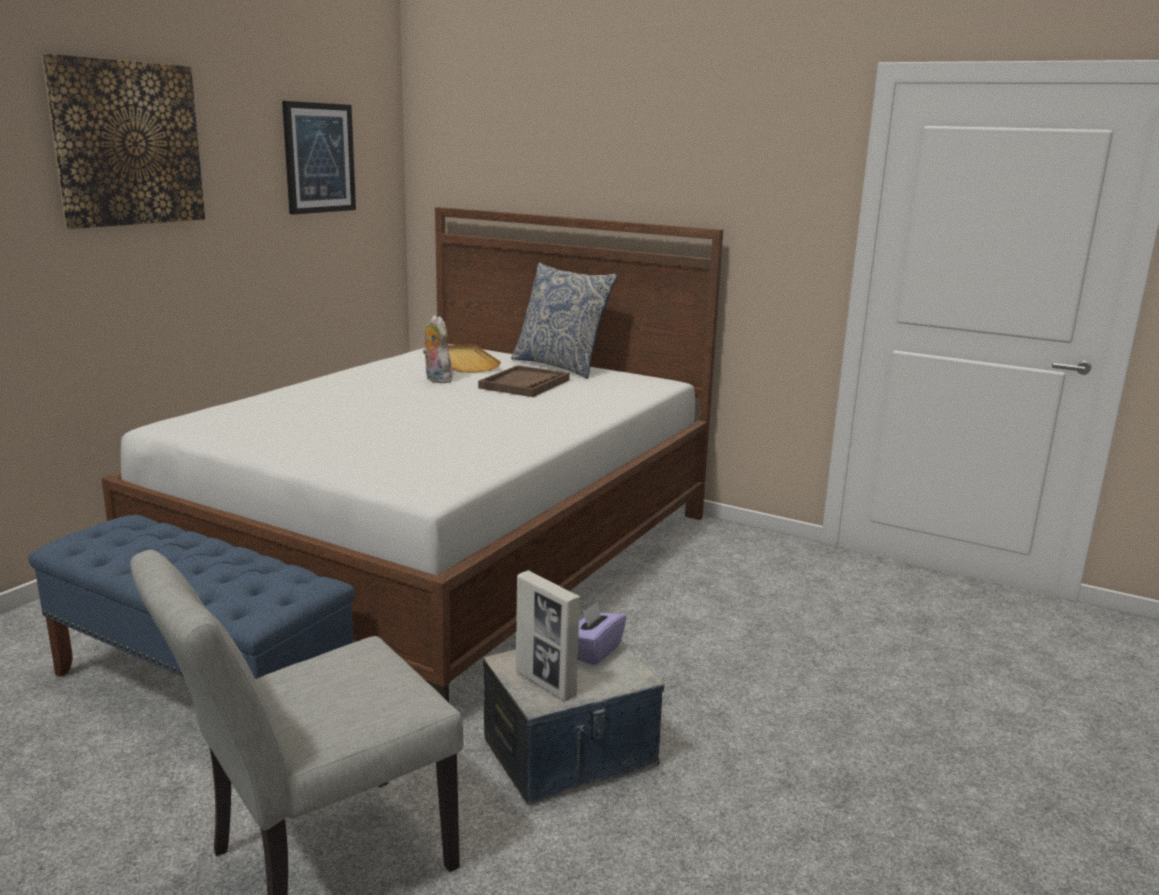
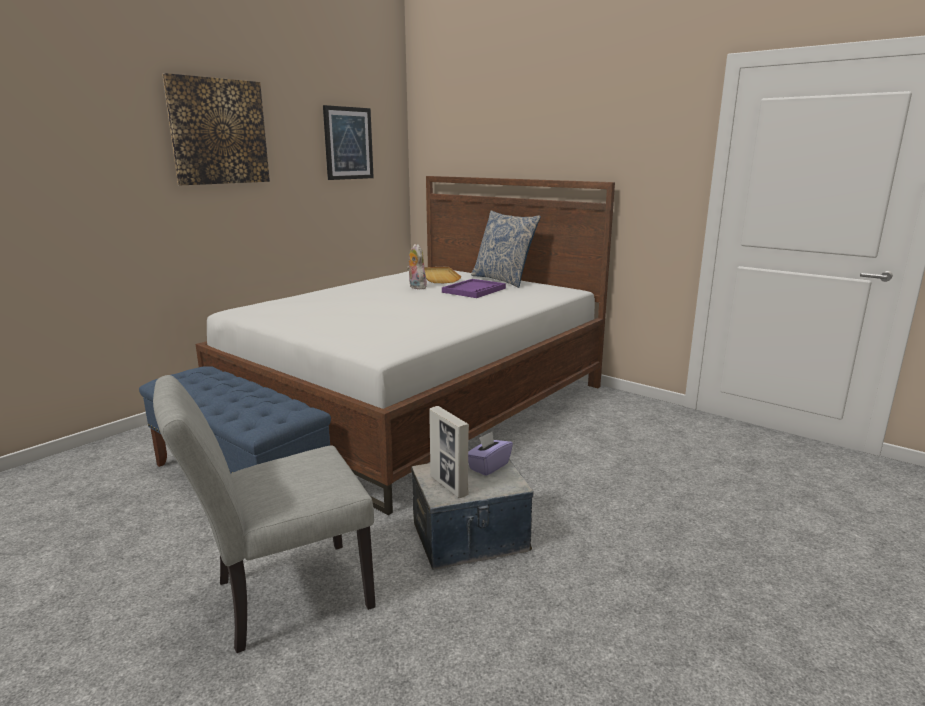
camera: 10 degrees right, 0 degrees up
(524, 384) = (474, 290): brown tray -> purple tray

